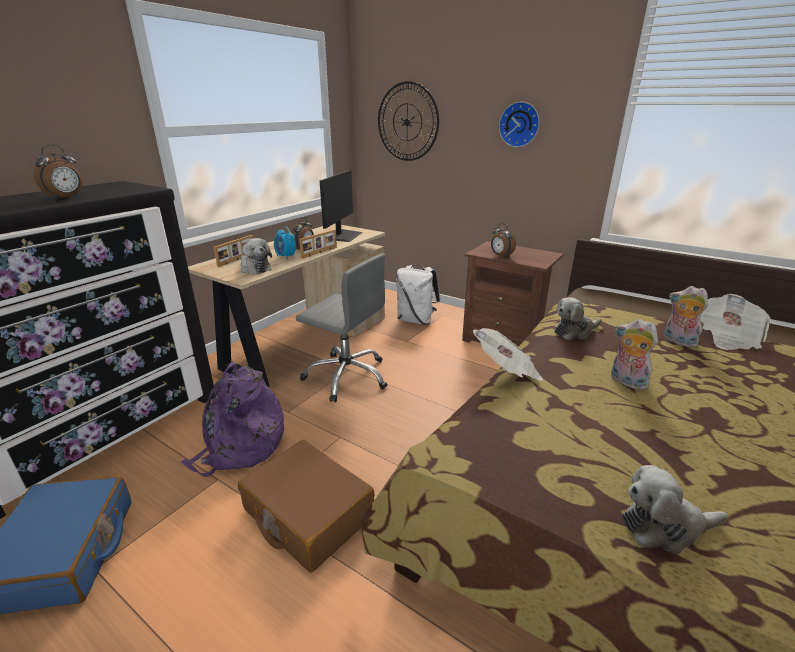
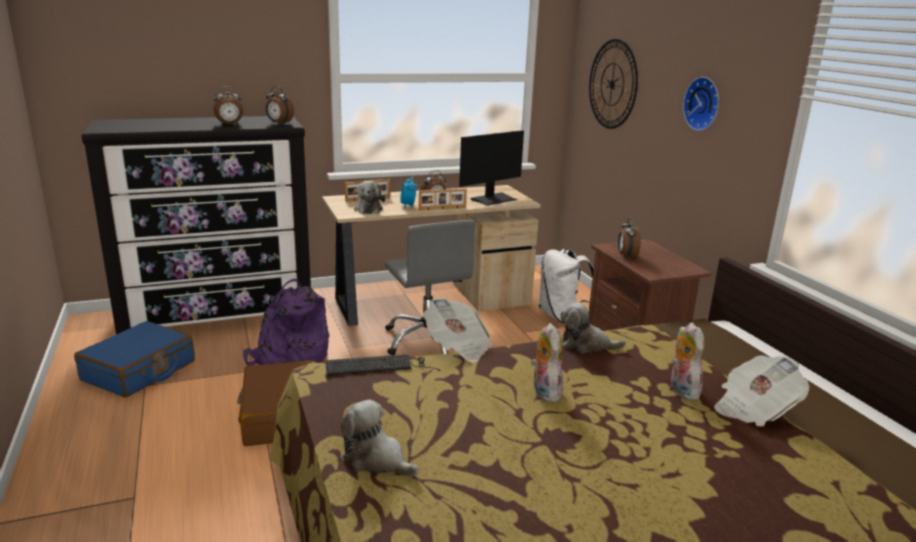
camera: 35 degrees right, 5 degrees down
(131, 189) = (279, 123): none -> alarm clock
(486, 419) = (379, 366): none -> keyboard

